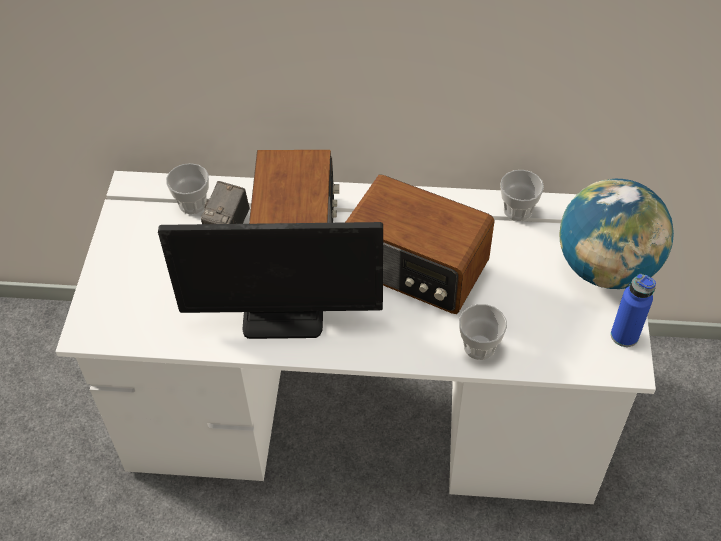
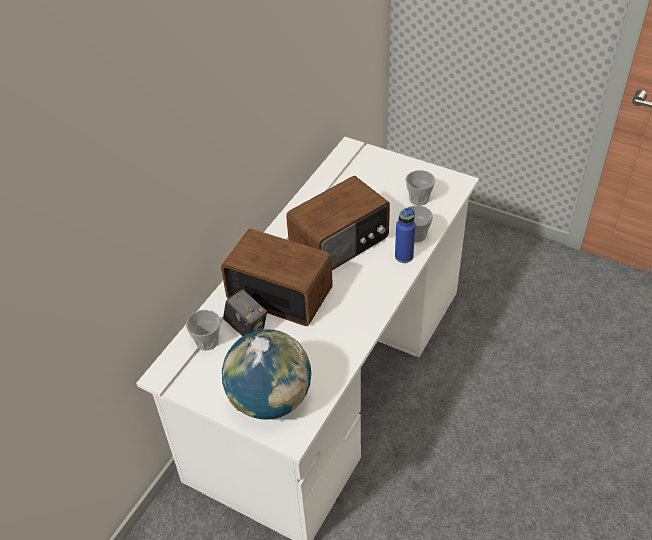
camera: 65 degrees left, 5 degrees down
(283, 316) = (342, 318): monitor -> none
(517, 210) = (324, 184): cup -> cup (419, 199)
(605, 268) = (389, 165): globe -> globe (270, 399)
(624, 335) = (439, 176): blue bottle -> blue bottle (404, 256)

